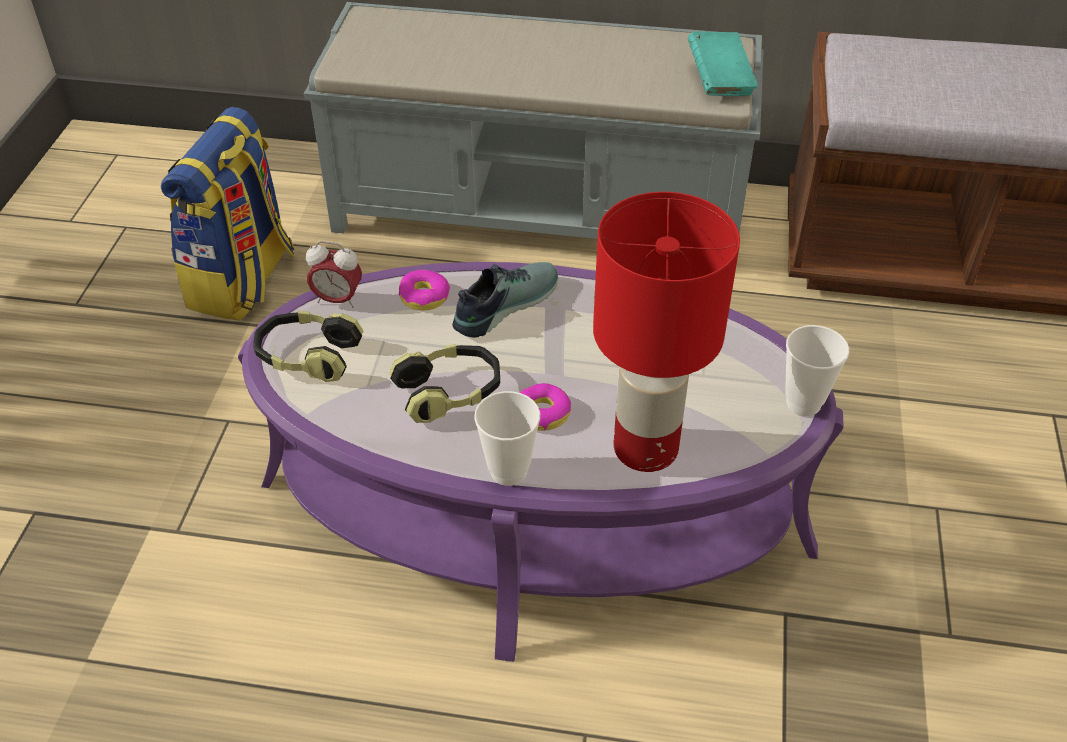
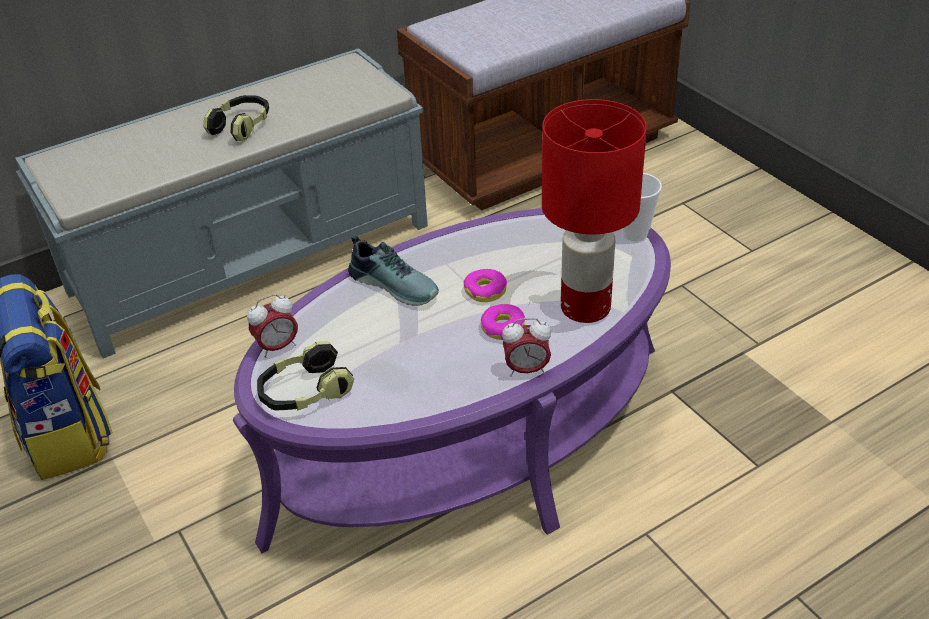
camera: 40 degrees left, 5 degrees down
(424, 296) = (337, 310): donut -> donut (485, 291)
(449, 393) = (431, 353): headphones -> headphones (241, 126)
(503, 304) = (395, 284): shoe -> shoe turned 120 degrees clockwise
(508, 471) = (526, 370): cup -> alarm clock
(719, 81) = (368, 85): turquoise book -> none

